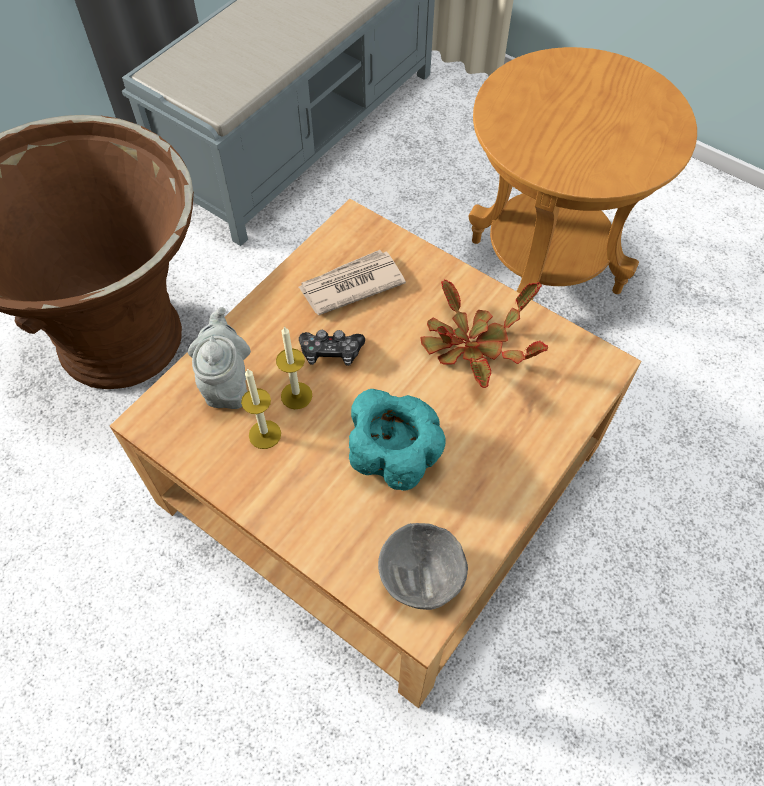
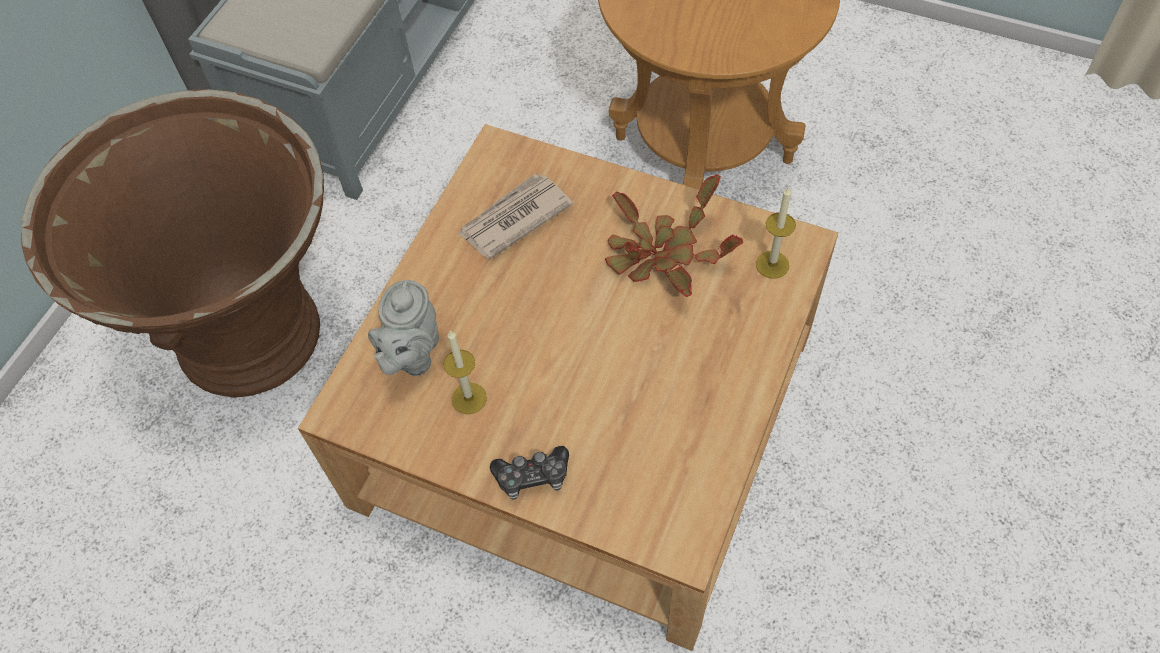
camera: 10 degrees left, 0 degrees up
(227, 384) = (412, 354): grey teapot -> grey teapot turned 150 degrees counterclockwise
(296, 395) = (490, 350): candle -> candle (772, 264)
(331, 352) = (514, 296): game controller -> game controller (532, 477)
(394, 454) = (611, 387): turquoise bowl -> none
(421, 575) = (673, 502): grey bowl -> none

